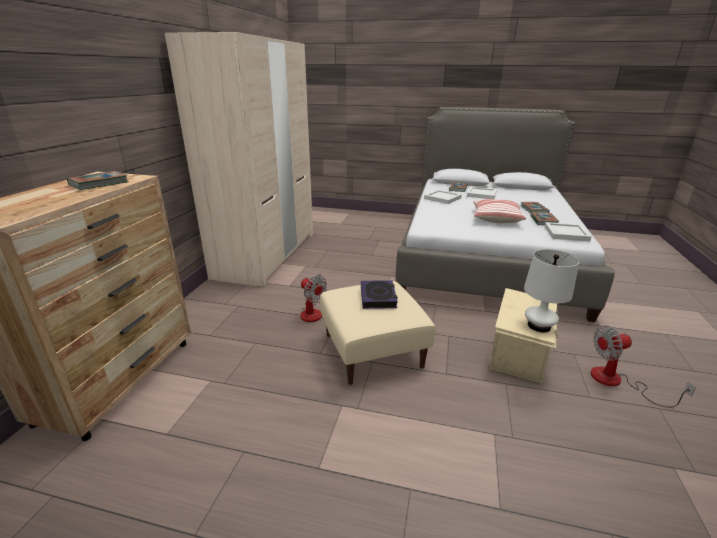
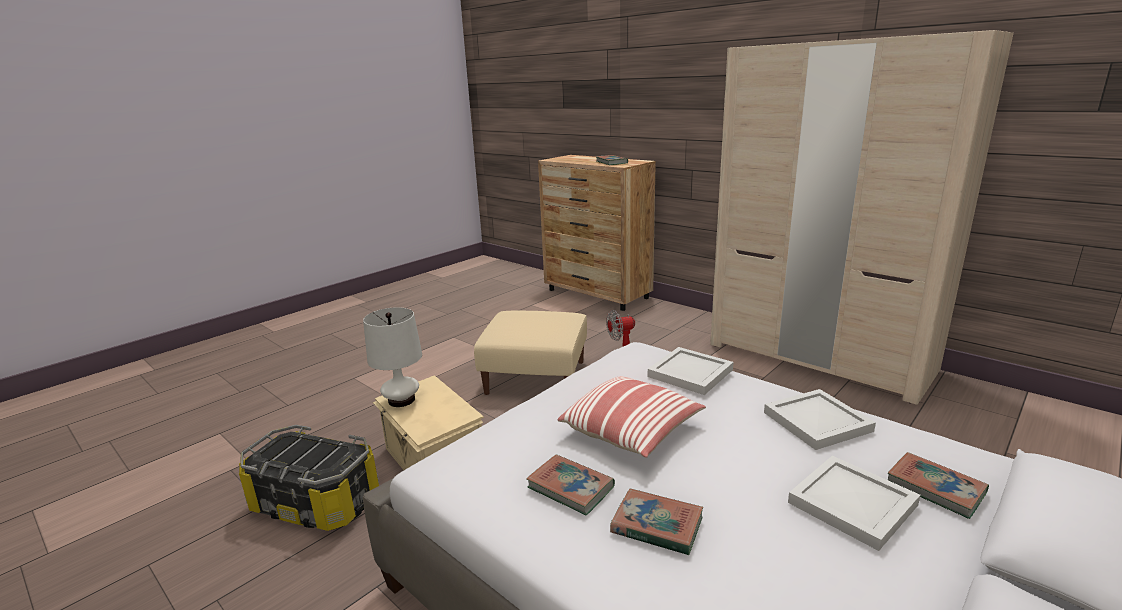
camera: 120 degrees right, 5 degrees down
(378, 297) = (540, 328): book -> none
(567, 234) = (484, 472): white tray -> white tray (689, 373)
(617, 382) = (315, 503): fan -> storage box

